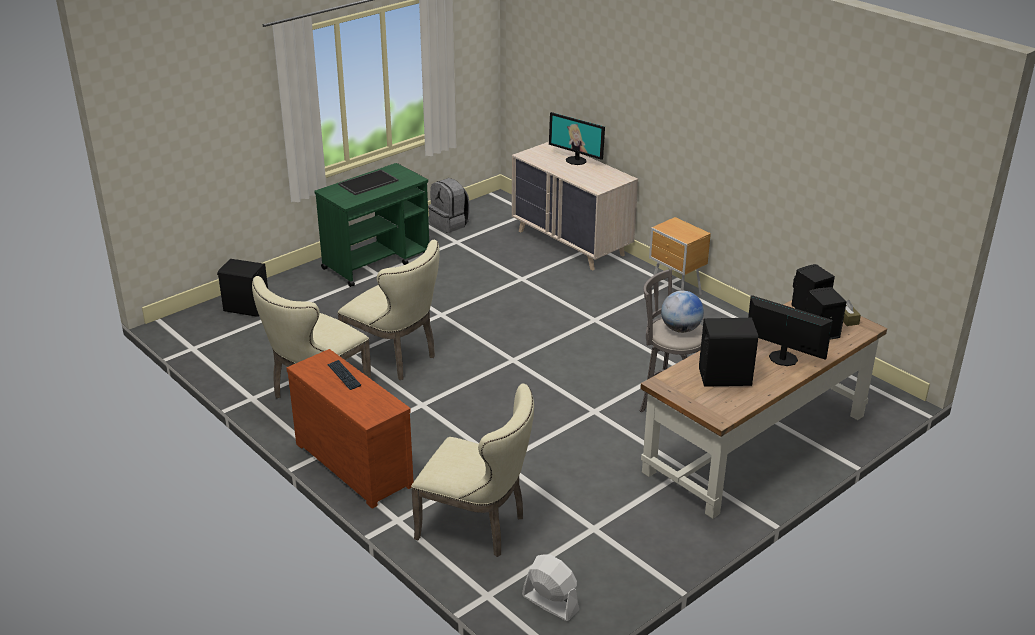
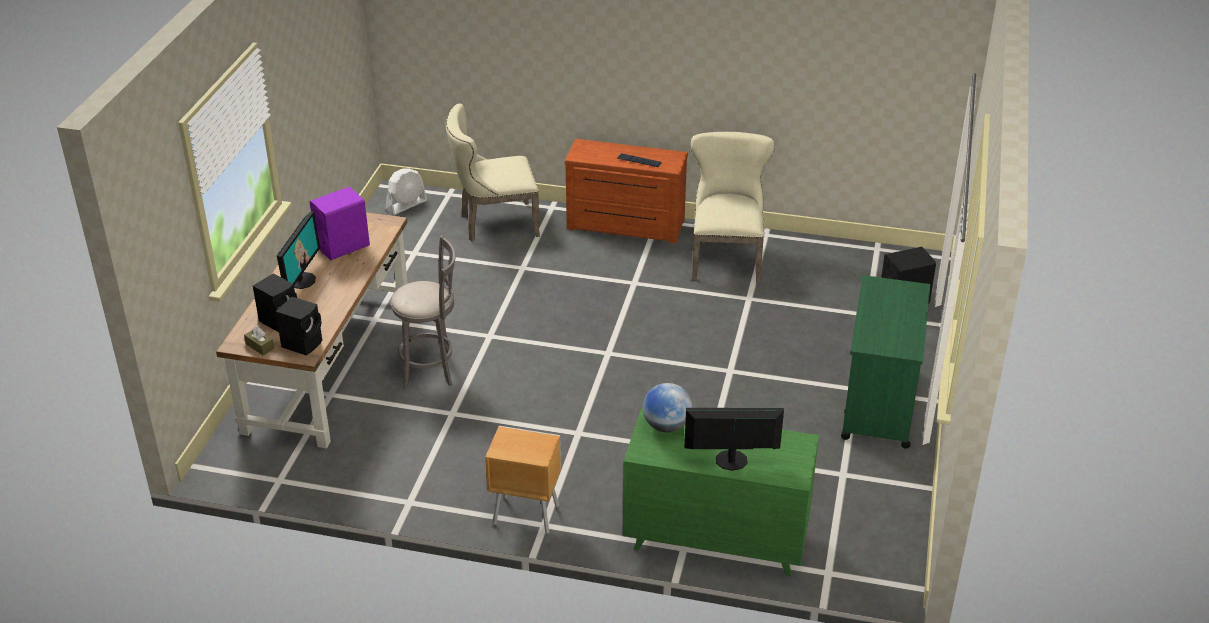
camera: 145 degrees right, 5 degrees up
(368, 183) = (897, 316): tray -> none
(395, 358) = (708, 310): beige chair -> none
(450, 224) = (889, 500): grey backpack -> none
(550, 603) = (406, 205): white fan -> white fan turned 45 degrees counterclockwise
(571, 243) = (715, 539): beige dresser -> green dresser
(680, 329) = (417, 294): globe -> globe (666, 426)
(724, 377) = (343, 246): black speaker -> purple speaker
(782, 358) = (302, 280): monitor -> monitor turned 75 degrees counterclockwise

